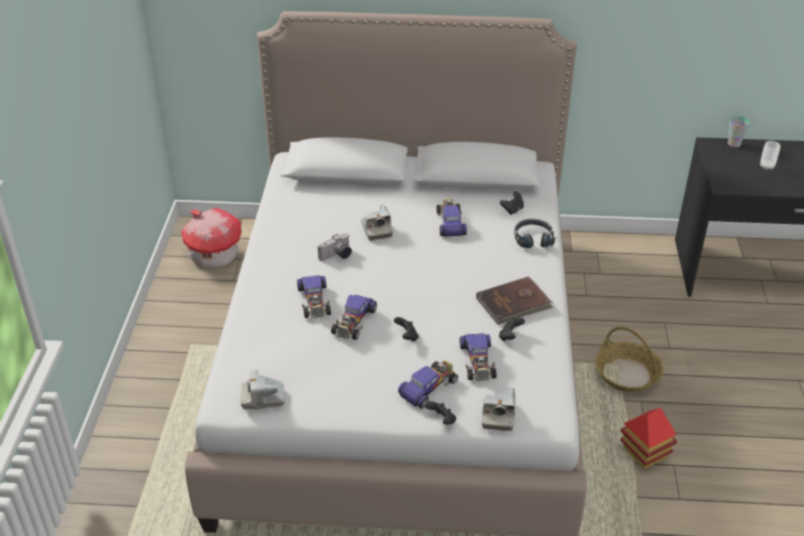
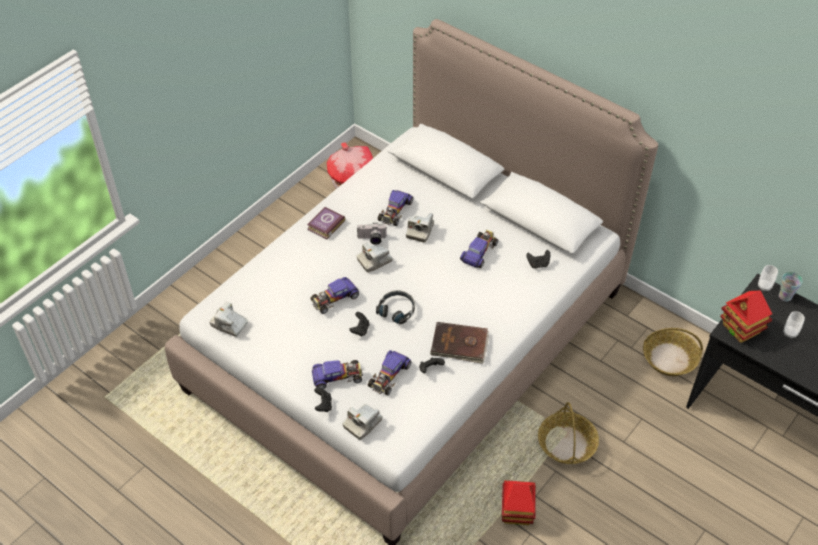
camera: 35 degrees right, 10 degrees up
(275, 265) = (325, 225): none -> book
(314, 301) = (324, 268): toy car -> toy car (395, 211)
(359, 272) = (374, 261): none -> camera
(533, 238) = (529, 297): black headphones -> black headphones (397, 310)
(637, 267) = (669, 358): none -> basket
(712, 143) = (764, 286): none -> cup
(730, 179) = (741, 329): none -> toy house

